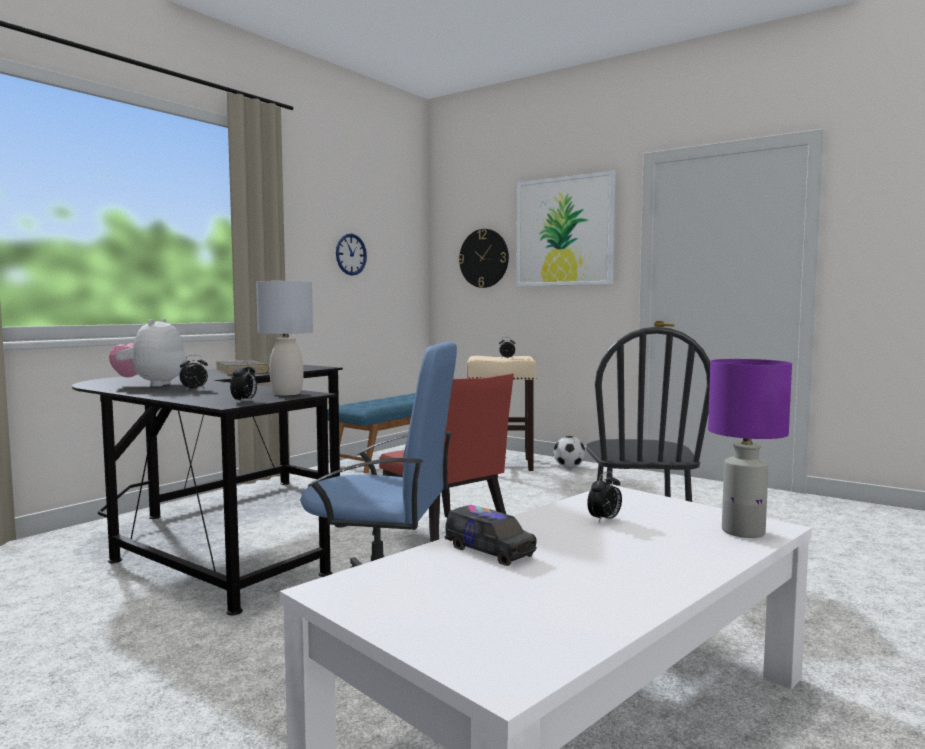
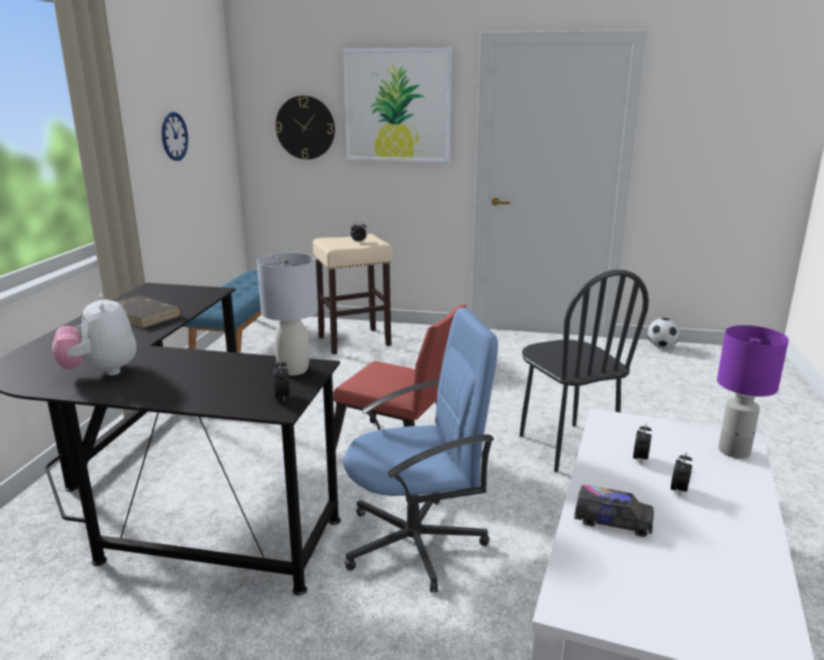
camera: 25 degrees left, 15 degrees up
(194, 389) = (177, 376): alarm clock -> alarm clock (679, 490)
(569, 467) = (417, 335): football -> football (661, 346)

